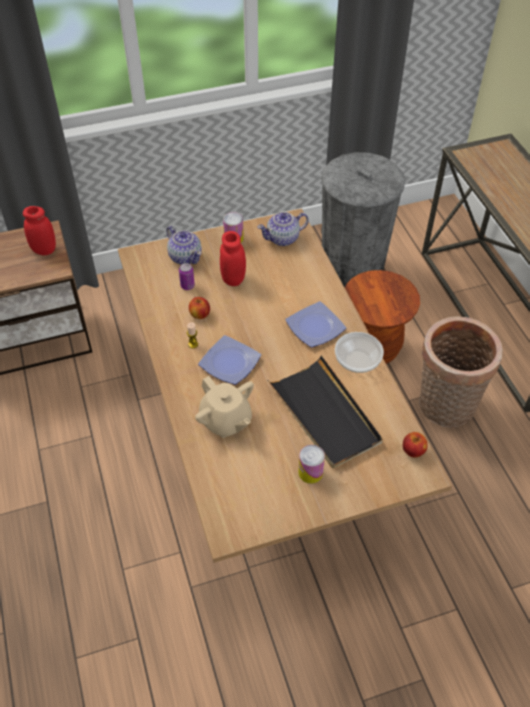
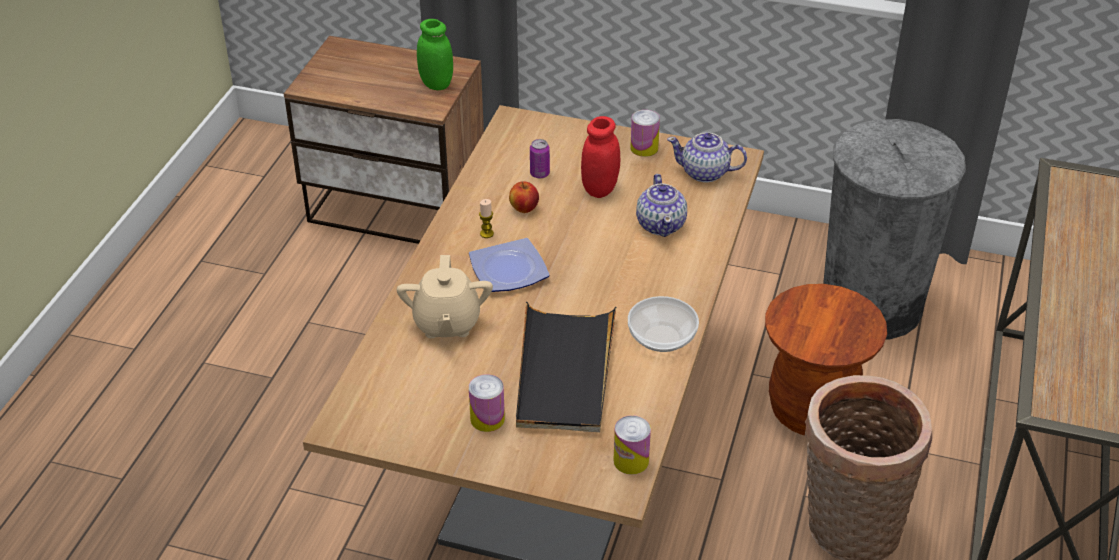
camera: 35 degrees right, 10 degrees down
(44, 250) = (436, 84): red jar -> green jar
(185, 256) = (567, 143): teapot -> teapot (661, 224)
(316, 327) = (648, 282): plate -> none
(413, 451) = (631, 461): apple -> can

